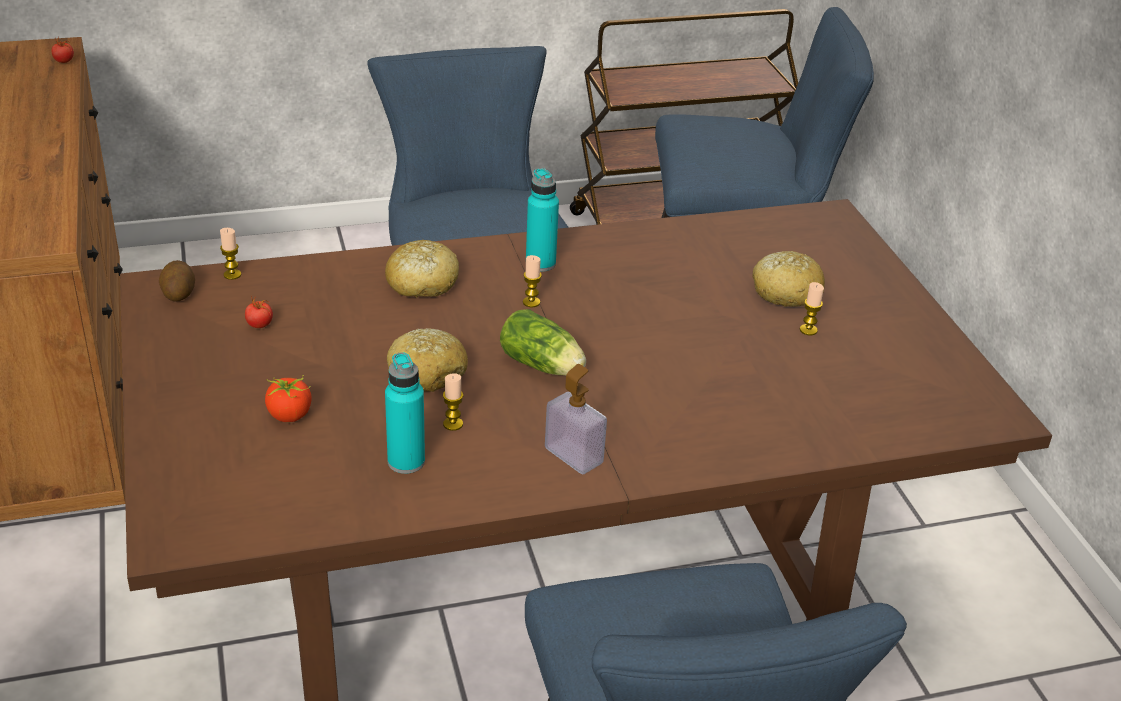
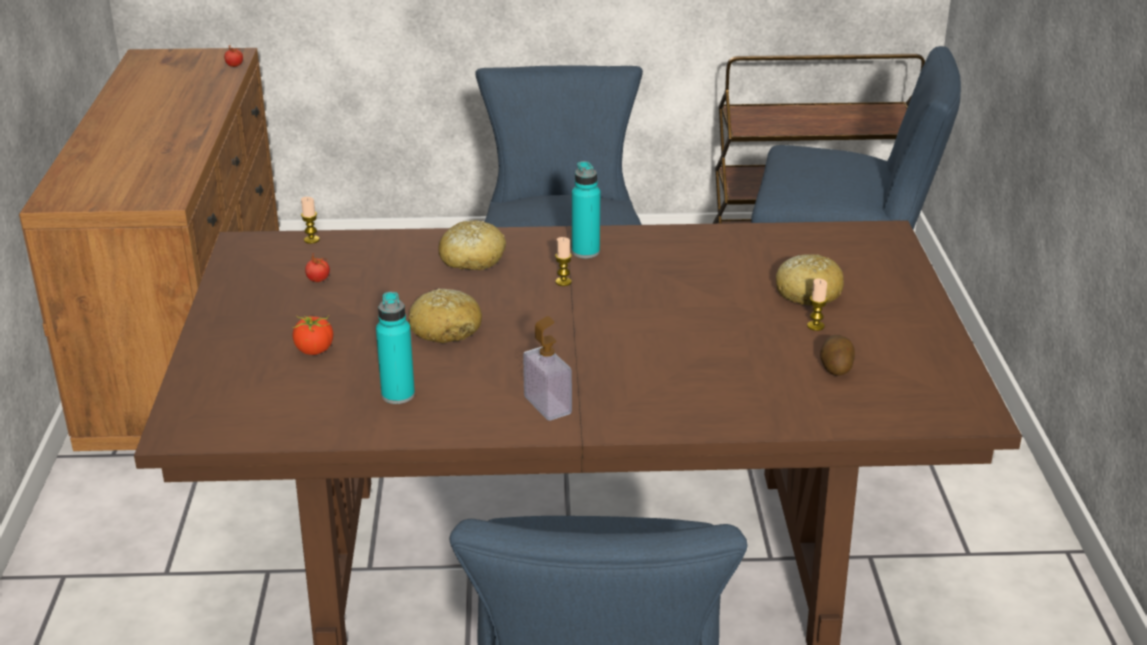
camera: 15 degrees right, 5 degrees down
(178, 293) = (261, 250): potato -> potato (835, 367)
(453, 424) = (451, 370): candle -> none
(544, 367) = (552, 333): lettuce -> none

